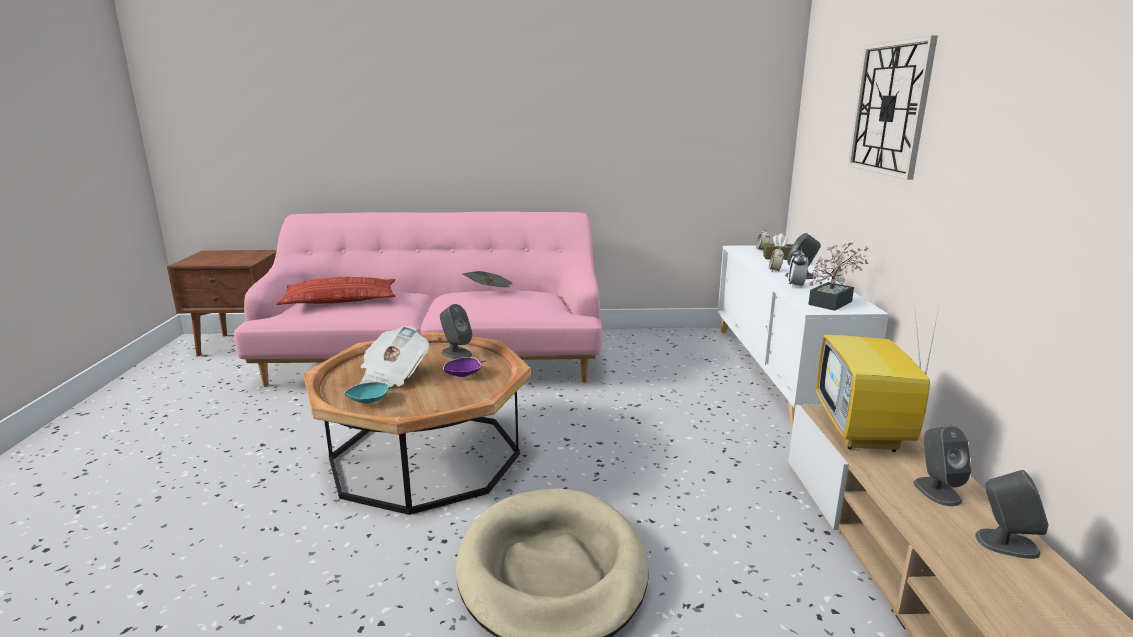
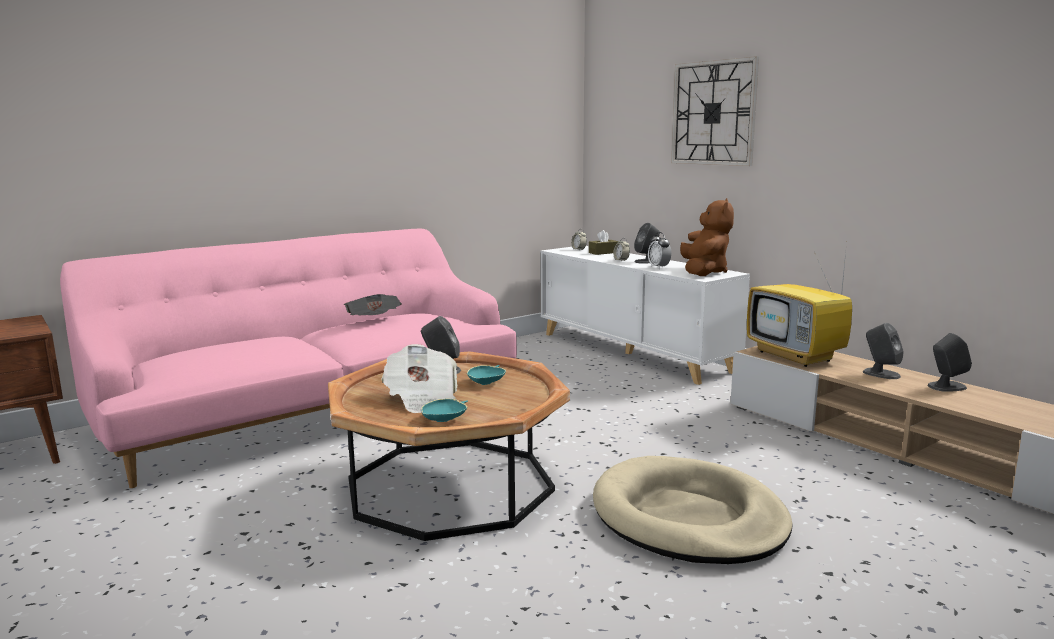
camera: 35 degrees left, 5 degrees down
(340, 300) = (212, 354): pillow -> none
(464, 374) = (486, 382): purple bowl -> turquoise bowl
(833, 302) = (704, 272): potted plant -> brown plush toy

